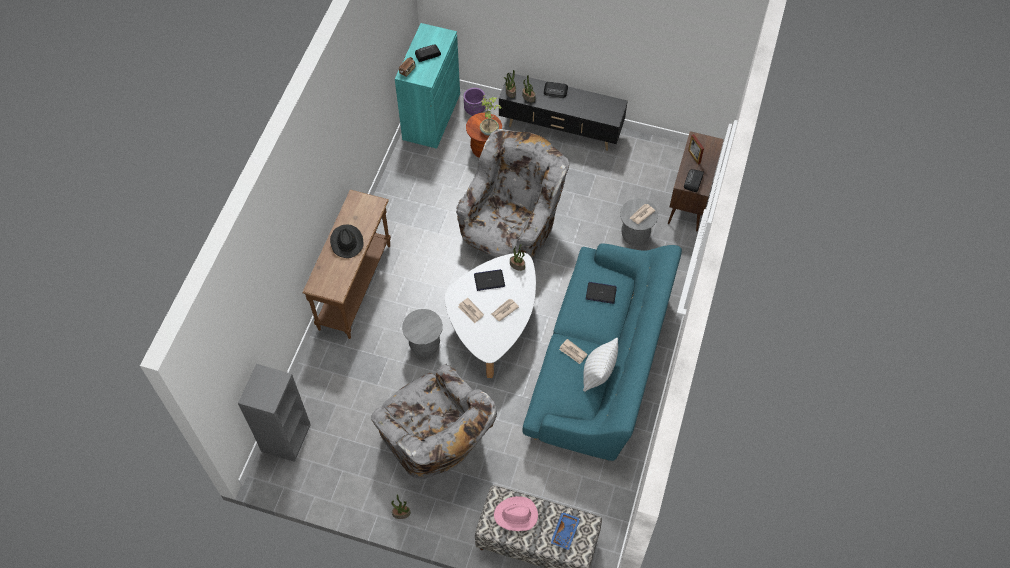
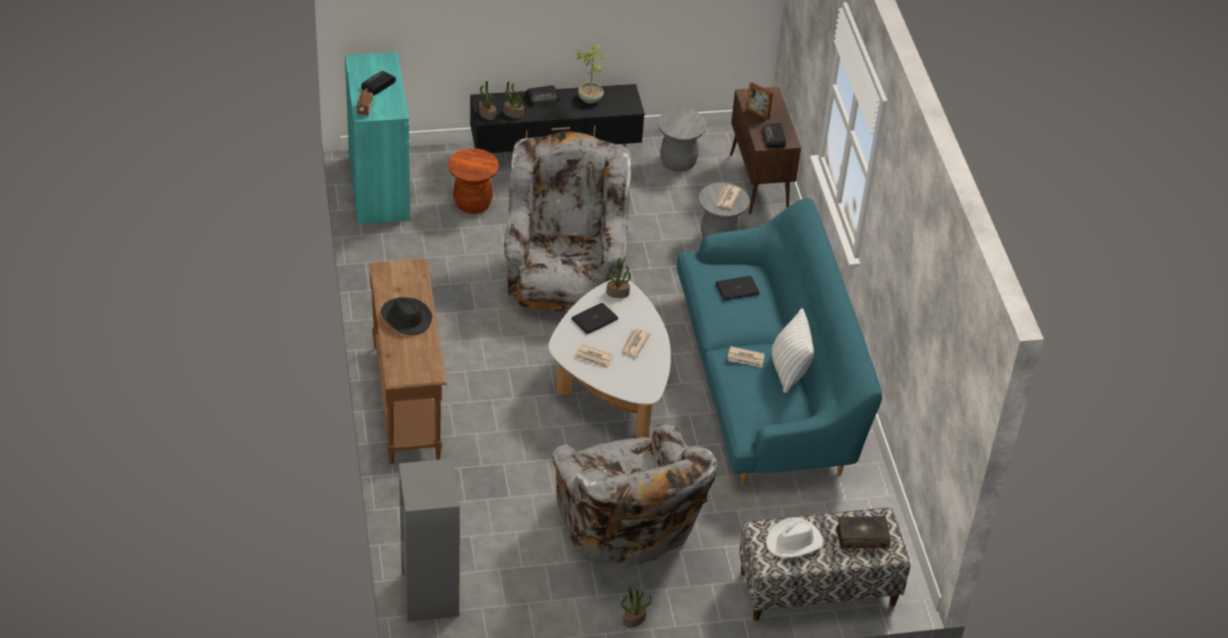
camera: 30 degrees left, 15 degrees down
(425, 346) = (541, 435): grey stool -> grey stool (678, 162)
(436, 443) = (626, 531): grey armchair -> grey armchair turned 45 degrees clockwise
(474, 110) = (431, 165): purple planter -> none
(489, 130) = (483, 166): potted plant -> potted plant (590, 98)
(516, 515) = (794, 541): pink hat -> white hat
(565, 532) = (862, 537): blue tray -> book

